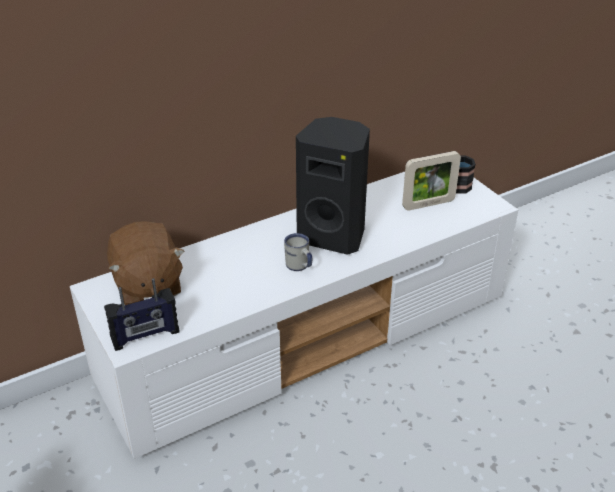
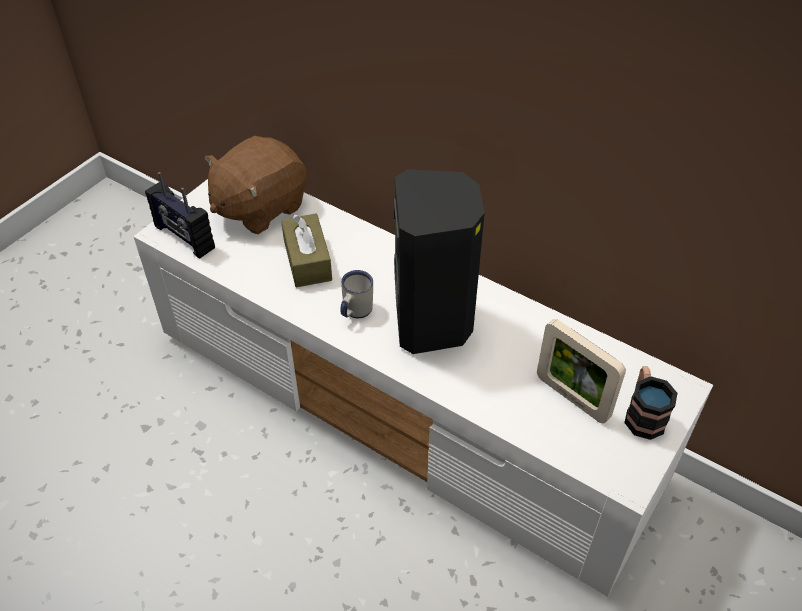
camera: 65 degrees right, 10 degrees up
(229, 275) = (307, 260): none -> brown tissue box

